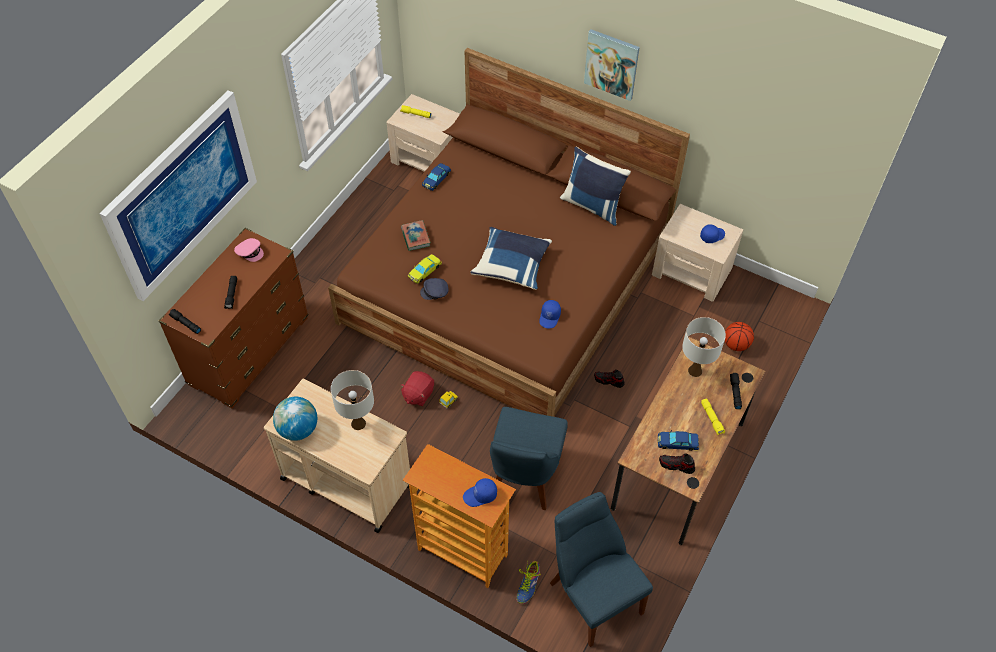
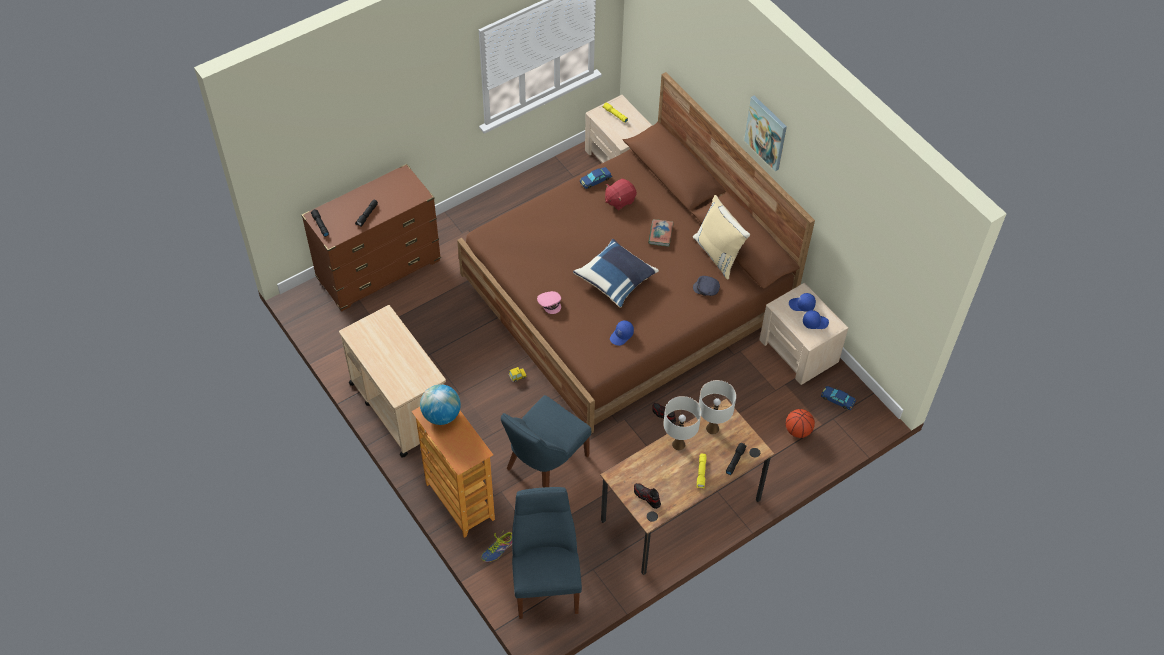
camera: 25 degrees right, 0 degrees up
(182, 194) = (350, 119): picture -> none
(250, 252) = (399, 185): pink cap -> pink cap (550, 303)
(298, 429) = (364, 343): globe -> globe (441, 415)
(358, 423) = (412, 358): white table lamp -> white table lamp (678, 444)
(415, 237) = (547, 224): book -> book (660, 234)
(418, 394) = (495, 360): red plush toy -> red plush toy (619, 200)
(424, 270) = (538, 255): yellow toy car -> none
(435, 292) = (537, 277): grey cap -> grey cap (706, 289)
(480, 495) = (463, 448): blue cap -> blue cap (801, 305)
(592, 205) = (718, 254): blue pillow -> beige pillow
(677, 442) = (660, 479): blue toy car -> blue toy car (837, 399)

